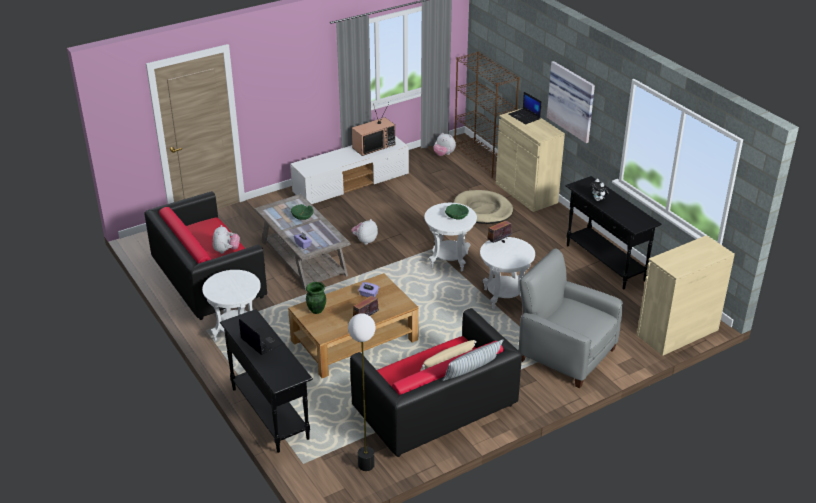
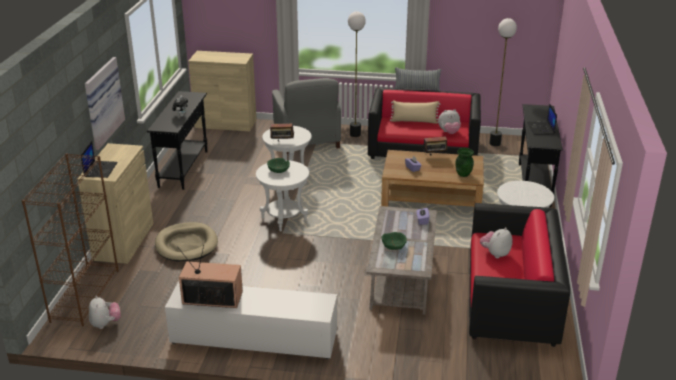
camera: 140 degrees left, 5 degrees down
(365, 241) = (327, 267): plush toy -> plush toy (449, 132)
(532, 390) = (355, 134): none -> floor lamp

